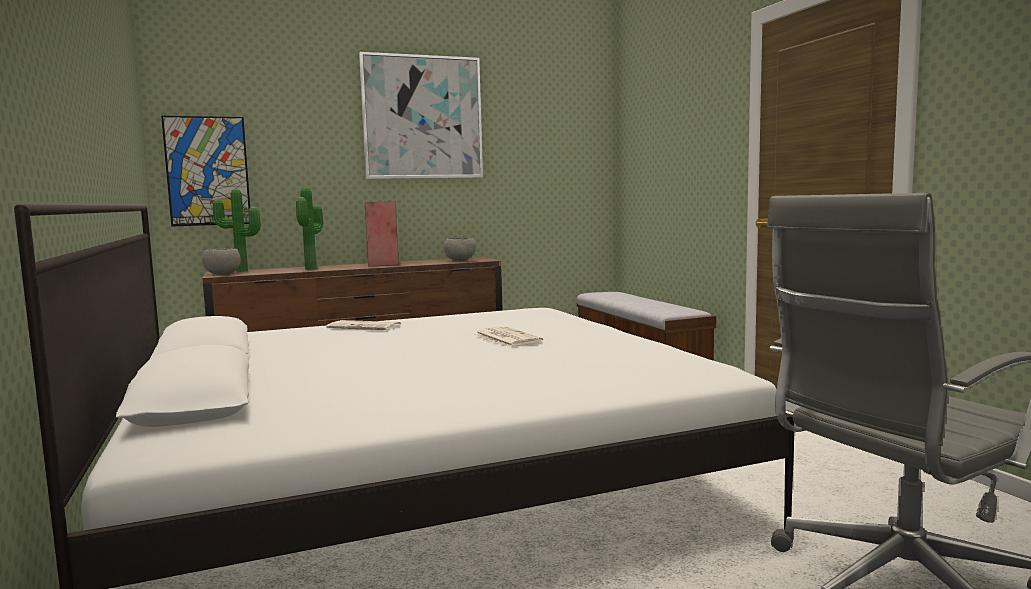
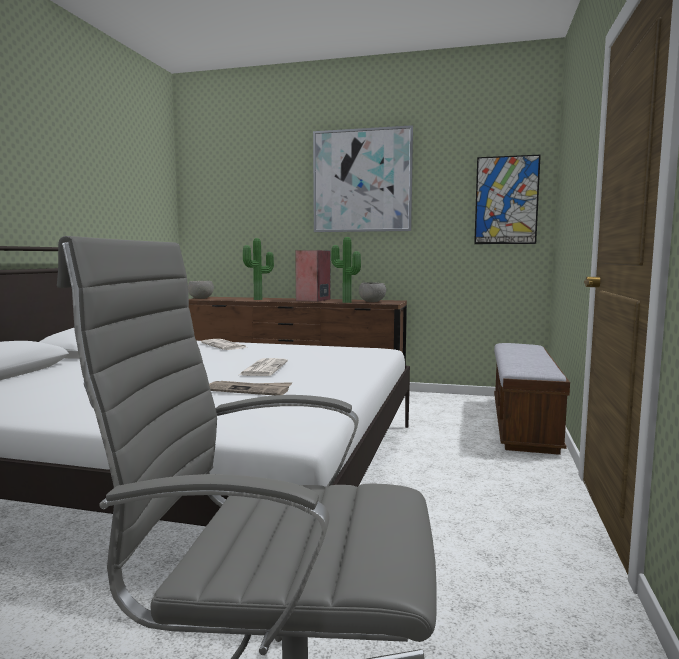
camera: 35 degrees right, 0 degrees up
(207, 171) = (210, 226): picture -> picture (506, 200)
(240, 271) = (219, 297): potted plant -> potted plant (345, 302)
(582, 354) = (248, 390): none -> newspaper

